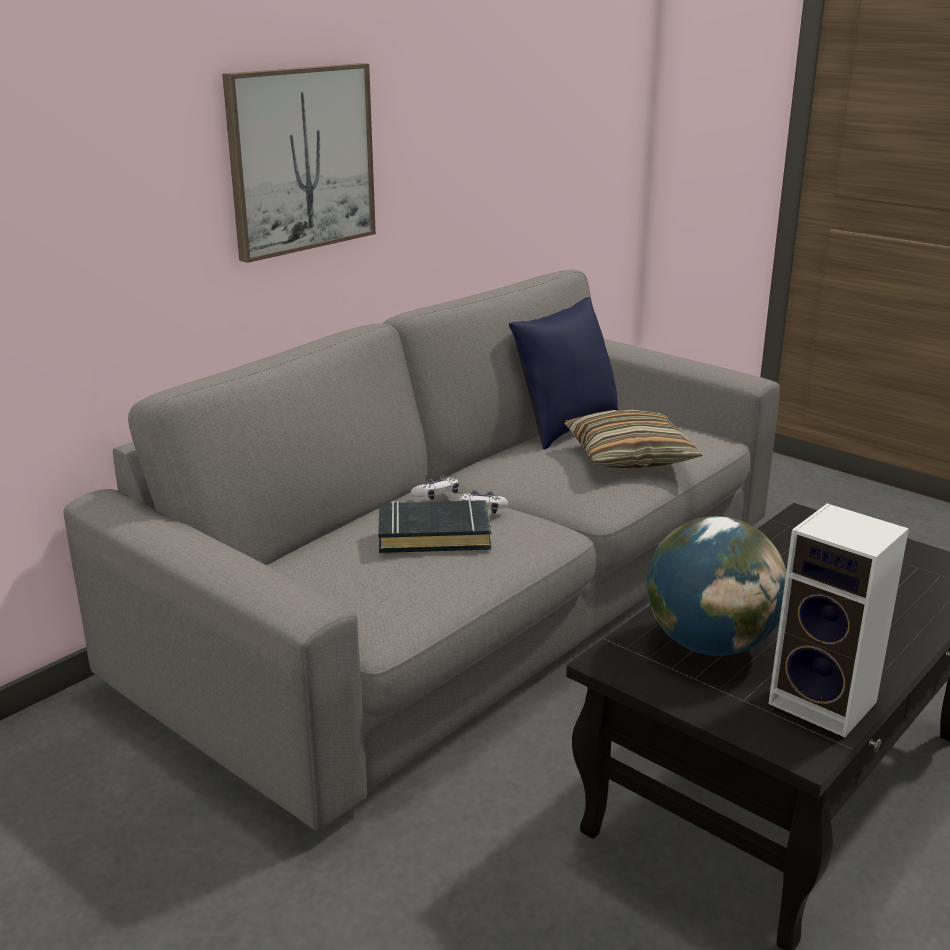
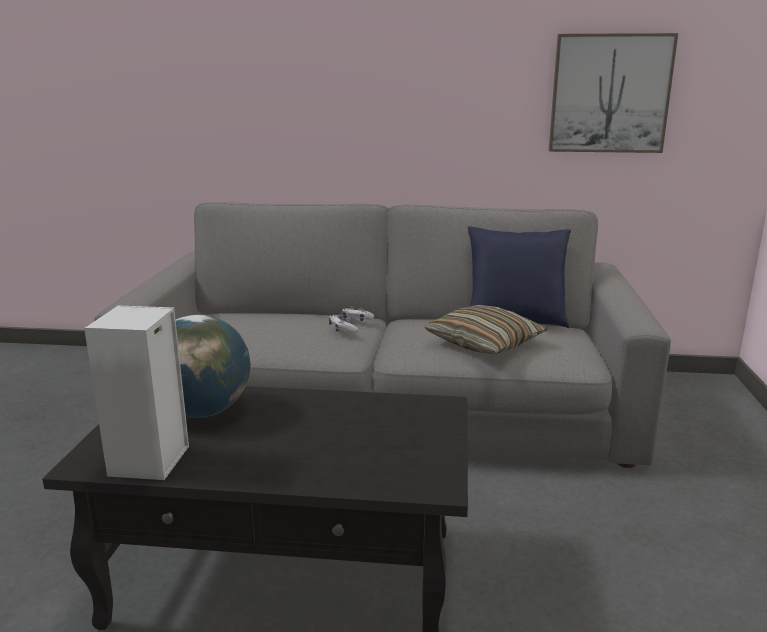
camera: 55 degrees right, 5 degrees down
(301, 159) = (362, 94): picture -> picture (609, 94)
(434, 534) = (289, 326): black book -> none

